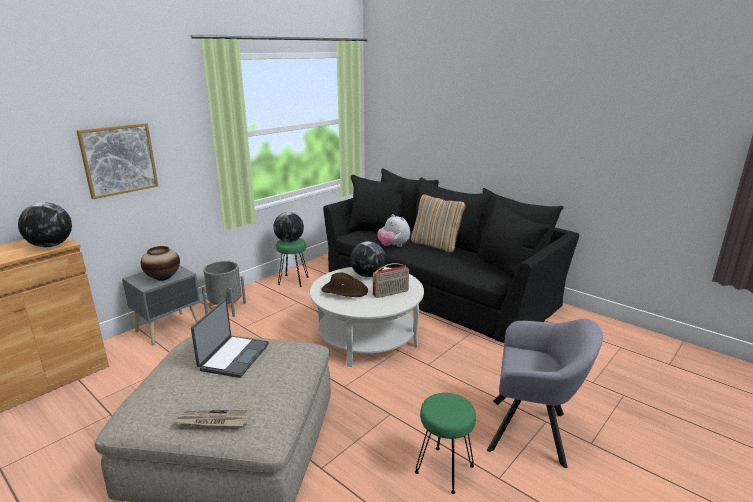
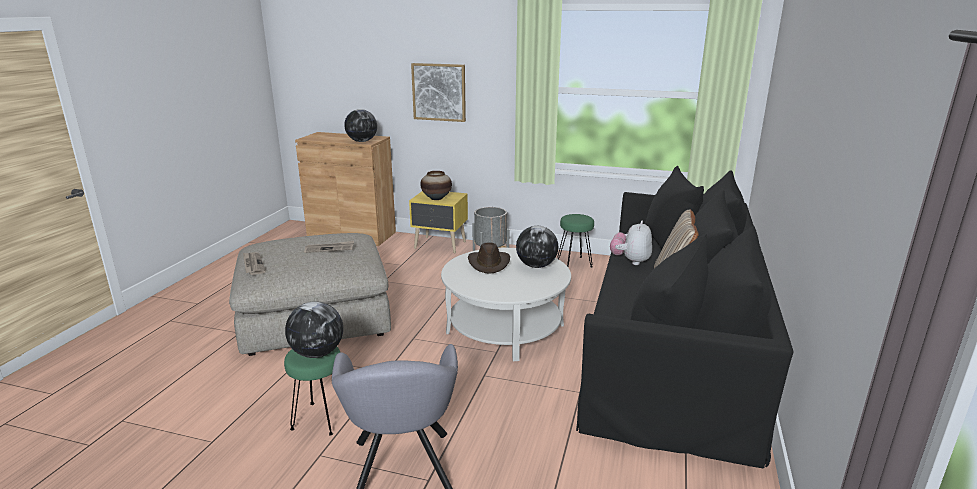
camera: 65 degrees right, 0 degrees up
(169, 328) = (440, 245): grey nightstand -> yellow nightstand
(233, 357) = (329, 248): laptop -> newspaper
(289, 241) = (576, 217): globe -> globe (317, 353)
(391, 293) = (506, 285): radio -> none

